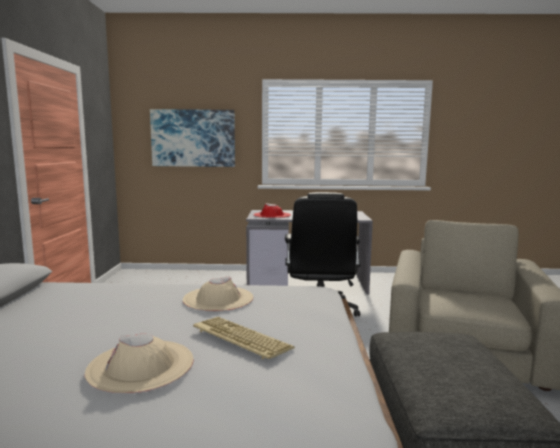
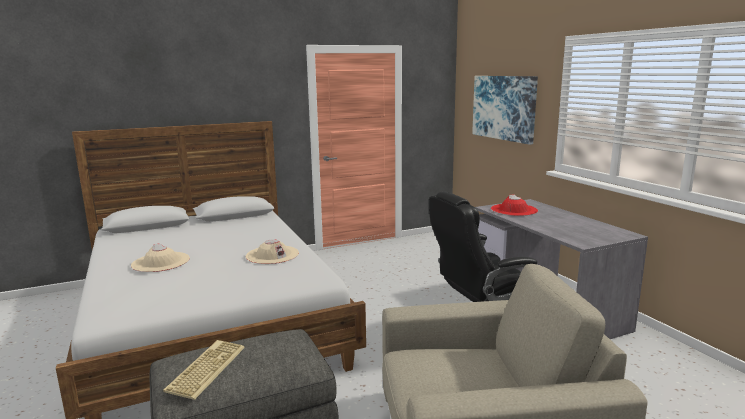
camera: 65 degrees right, 5 degrees up
(239, 338) = (204, 273): keyboard -> keyboard (206, 368)

